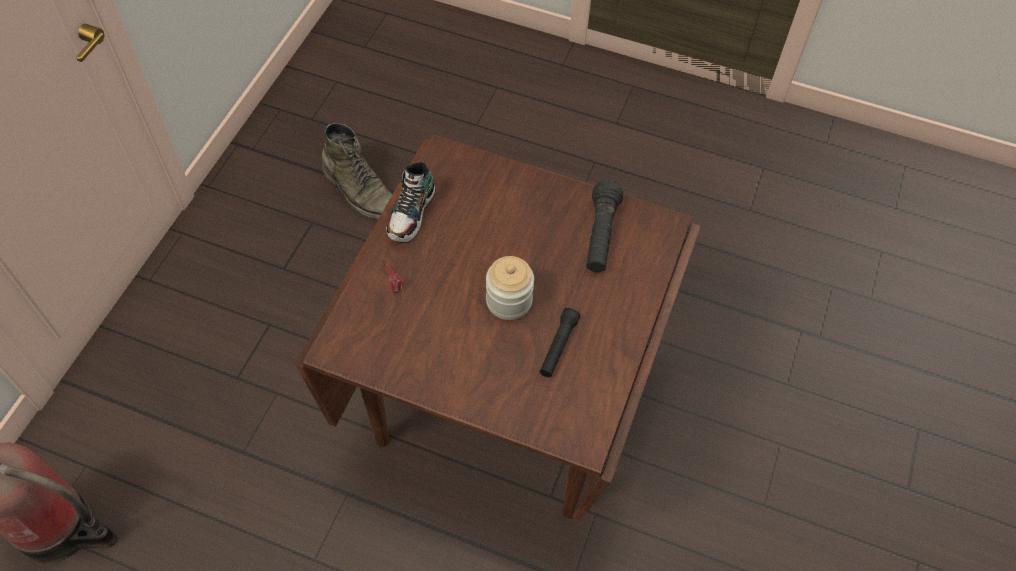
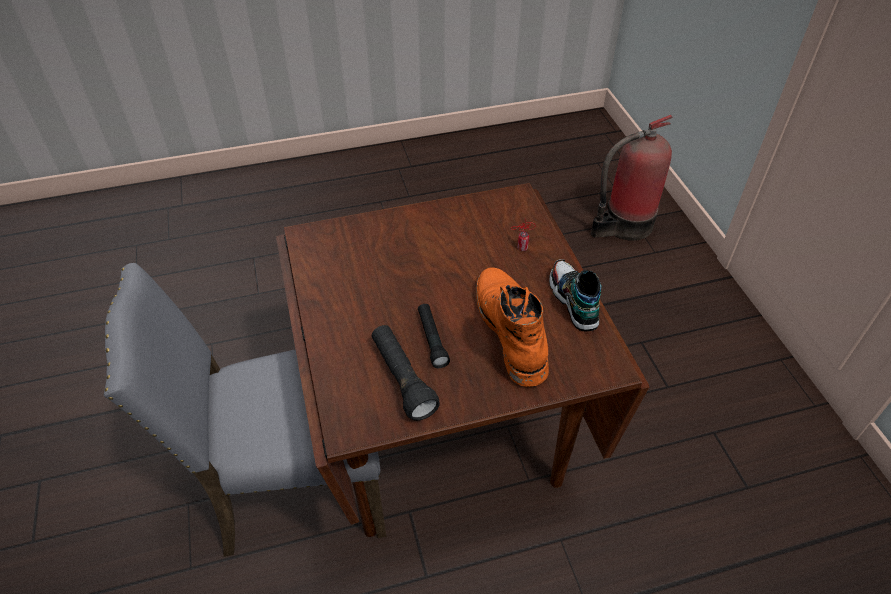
camera: 145 degrees right, 10 degrees down
(361, 191) = (751, 550): green boot -> none
(484, 223) = (510, 329): none -> orange boot
(509, 301) = (433, 285): jar -> none
(558, 347) = (369, 277): black flashlight -> black flashlight (432, 340)
(659, 456) = (296, 487): none -> grey chair

